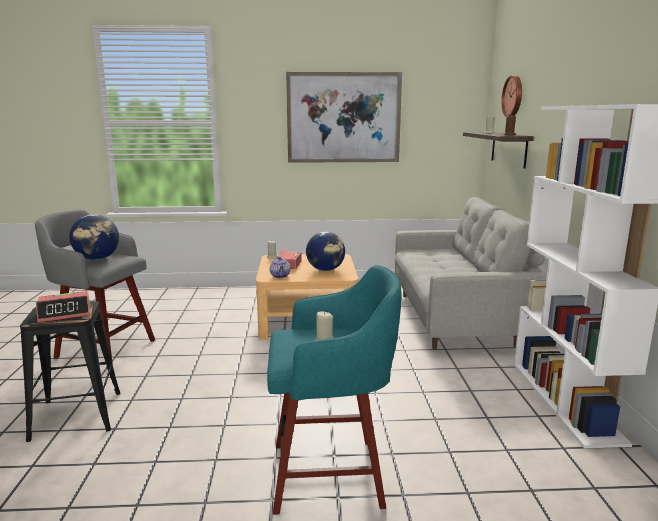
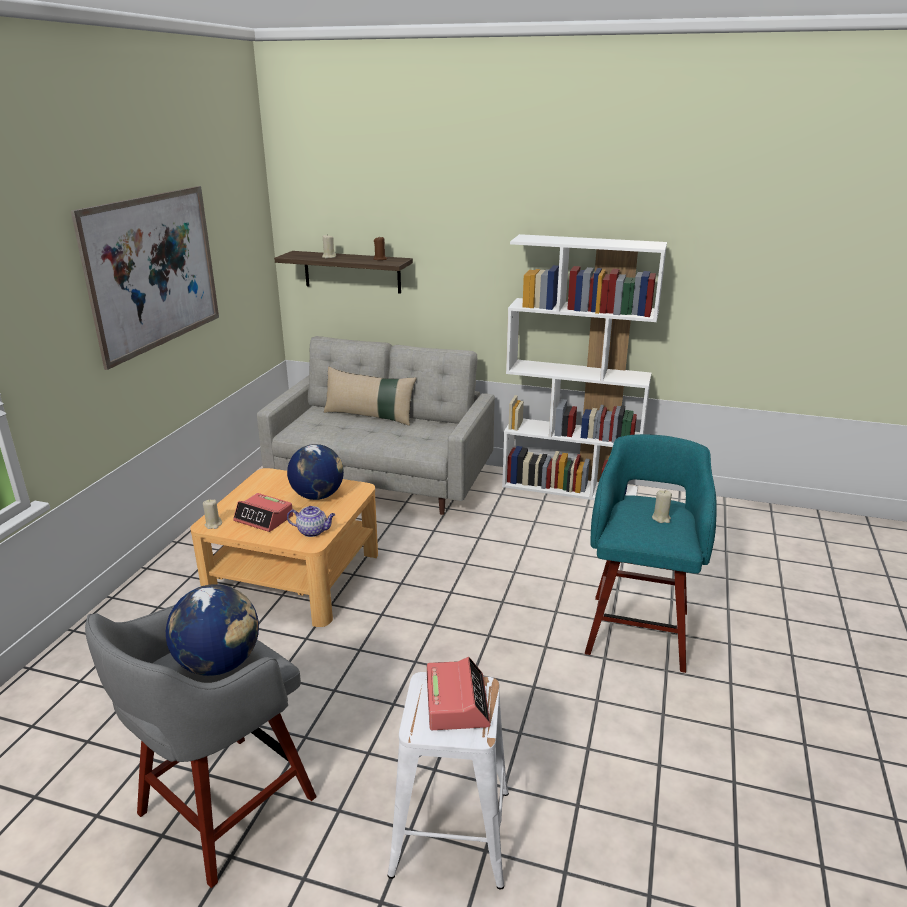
camera: 70 degrees left, 10 degrees up
(77, 414) = (449, 831): black stool -> white stool
(463, 262) = (370, 416): none -> beige pillow
(513, 96) = (348, 209): wall clock -> none

